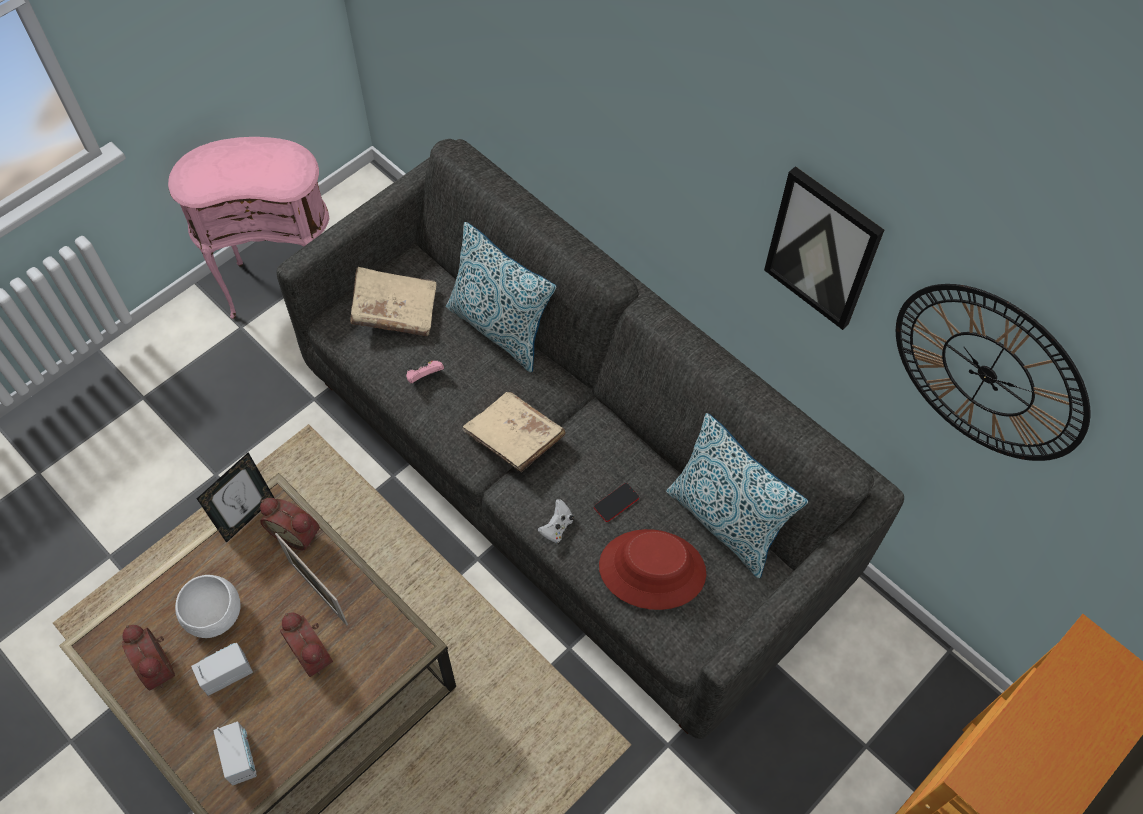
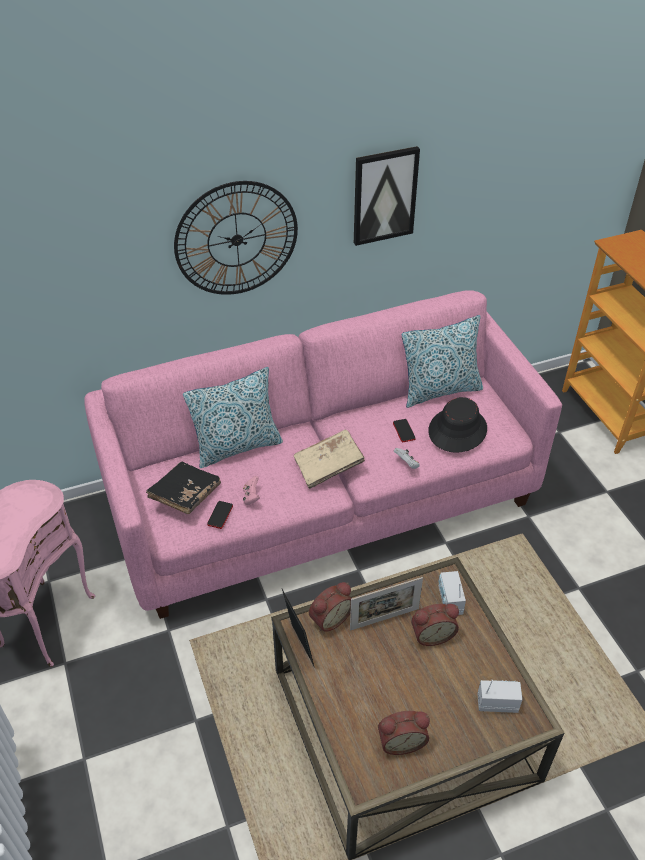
camera: 65 degrees left, 15 degrees down
(216, 616) = (375, 690): white bowl -> none
(226, 674) = (426, 695): radio -> radio (449, 601)
(380, 357) = (220, 515): none -> phone
(395, 310) = (185, 495): beige book -> black book
(571, 475) = (323, 499): grey sofa -> pink sofa
(652, 569) = (457, 430): red hat -> black hat
(988, 373) = (491, 176): wall clock -> wall clock (236, 239)

